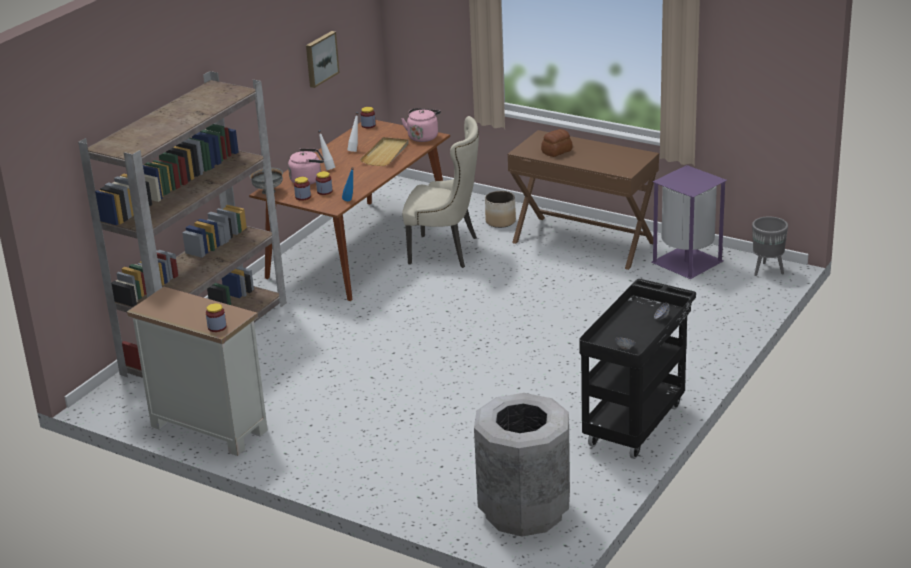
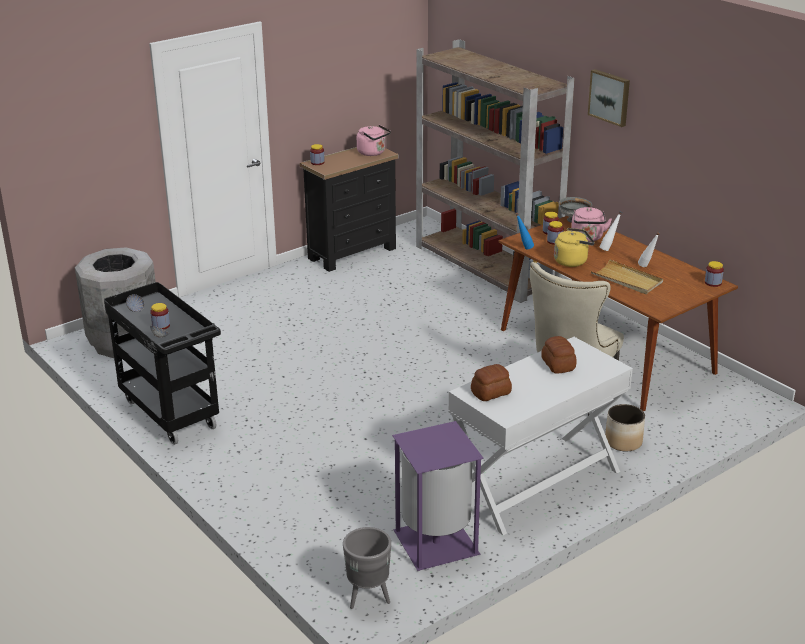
camera: 110 degrees right, 0 degrees up
(209, 428) = (353, 253): white dresser -> black dresser
(320, 58) = (714, 179): picture -> picture (610, 97)
(363, 178) = (572, 261): none -> yellow kettle
(423, 137) = (661, 305): pink kettle -> pink kettle (373, 153)
(583, 242) = (536, 483): brown console table -> white console table
(618, 164) = (491, 393): none -> bread
(642, 324) = (161, 326): none -> jar

